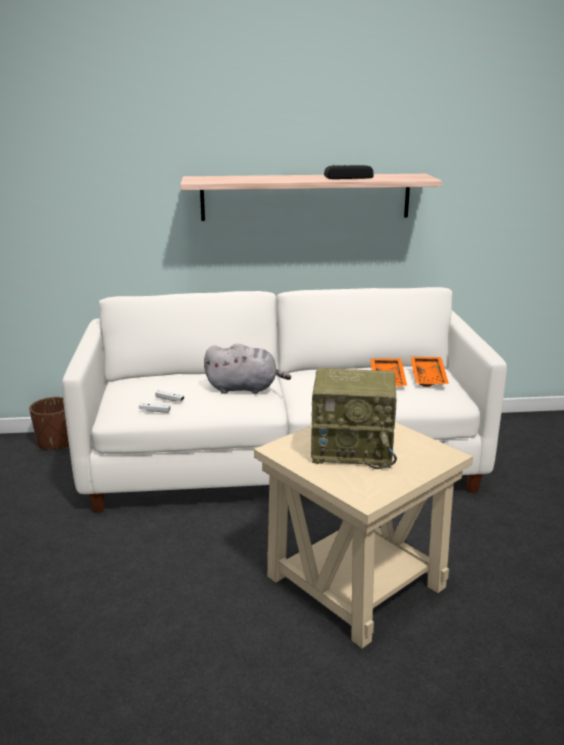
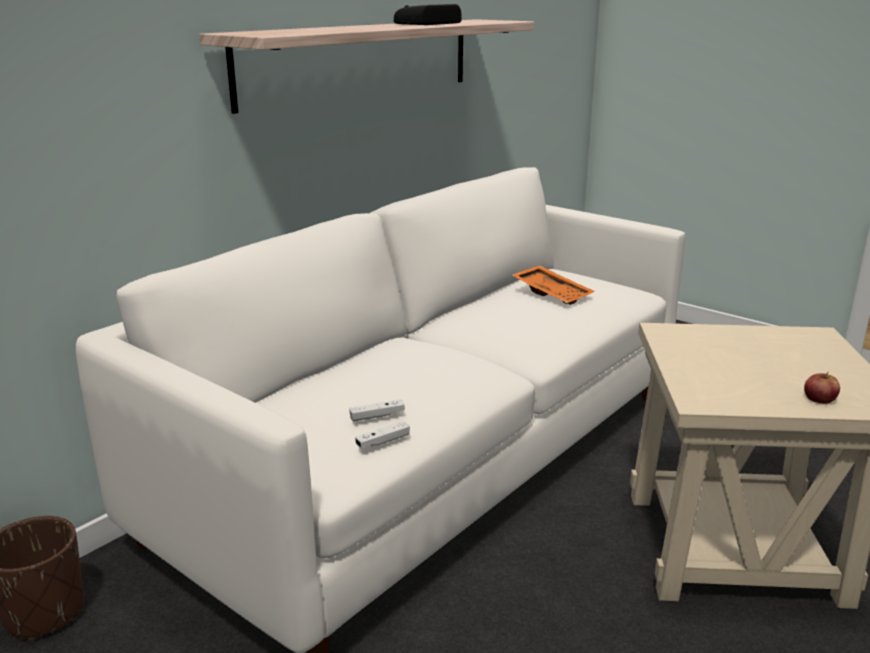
camera: 45 degrees left, 0 degrees up
(245, 388) = (440, 361): grey plush toy -> none
(341, 477) = (819, 398): none -> apple
(353, 449) = (752, 366): radio -> none
(429, 377) = (580, 278): orange tray -> none

